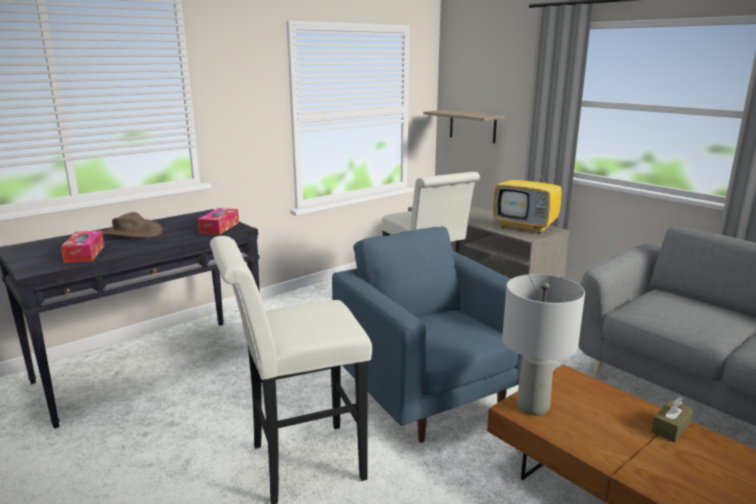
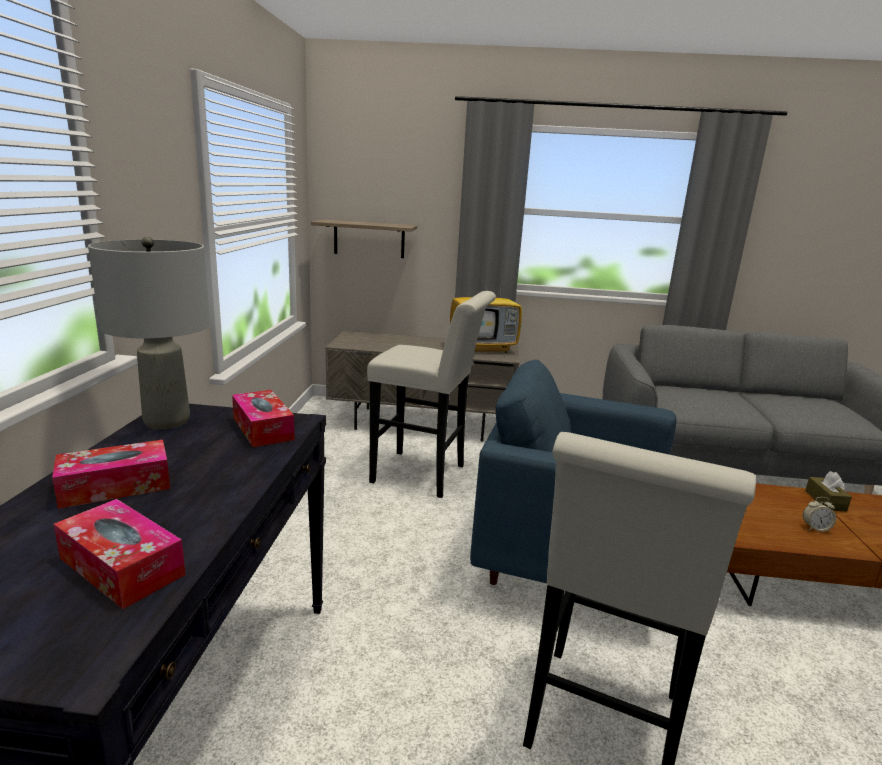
camera: 45 degrees left, 0 degrees up
(131, 233) = (115, 486): brown hat -> tissue box
(532, 407) = (748, 528): grey table lamp -> grey table lamp (166, 421)
(600, 434) = (815, 528): none -> alarm clock

